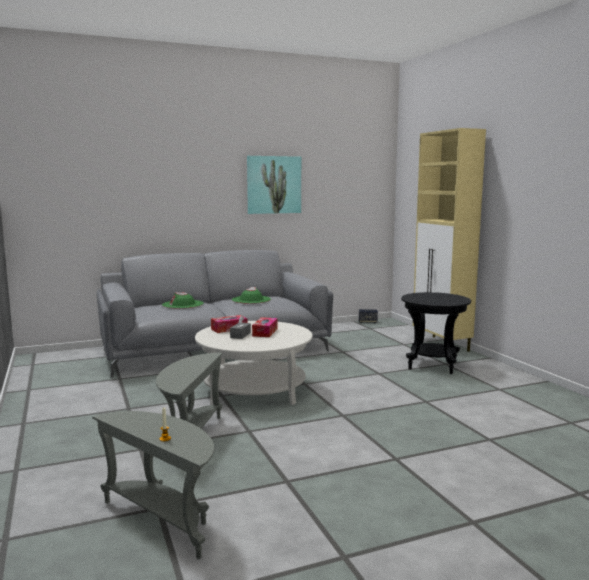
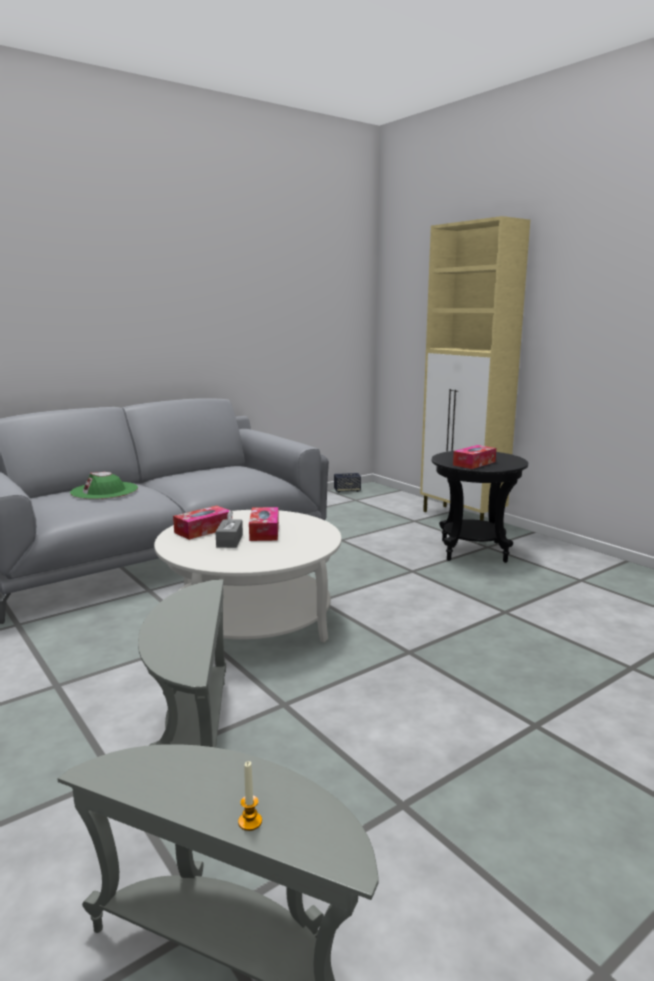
camera: 15 degrees left, 5 degrees up
(251, 300) = (207, 475): green hat -> none
(274, 185) = (218, 300): picture -> none
(428, 300) = (474, 463): none -> tissue box

